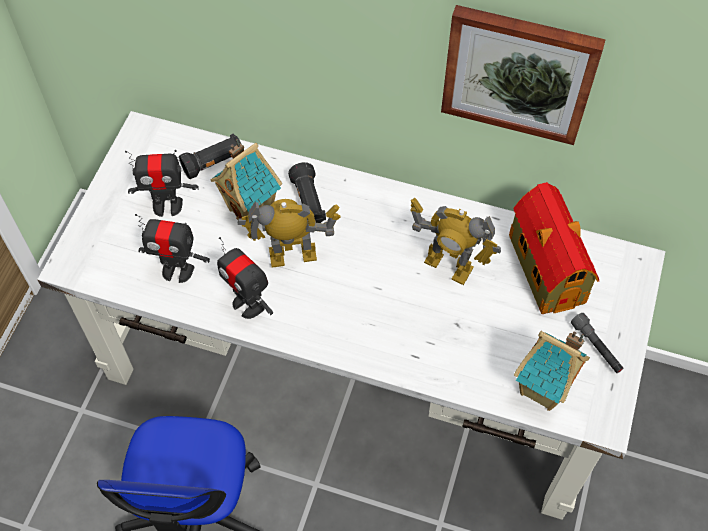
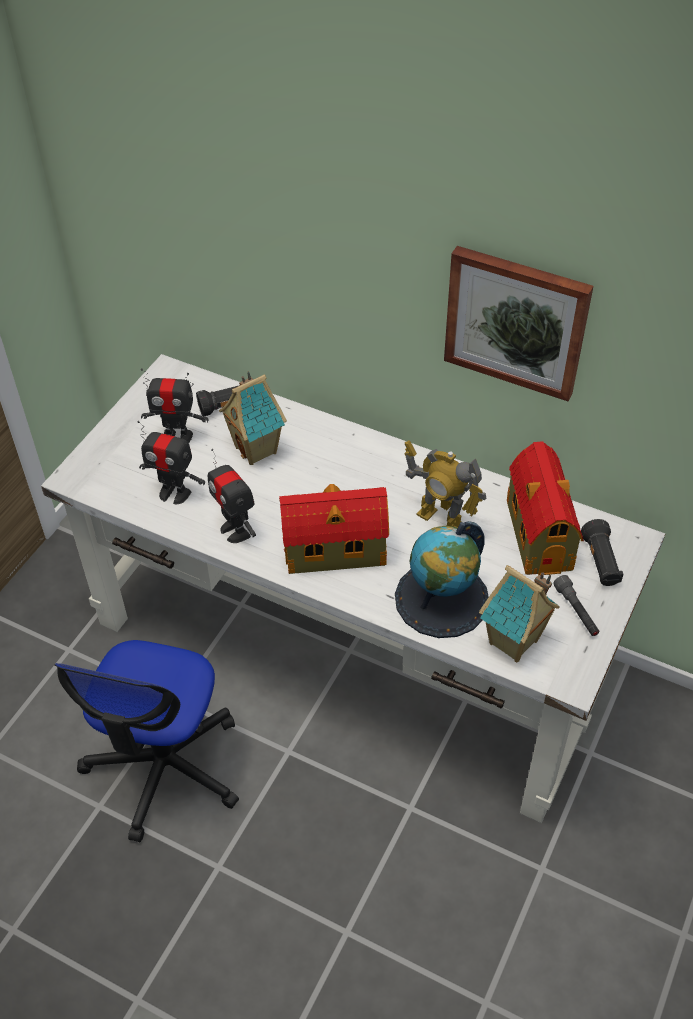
camera: 10 degrees right, 10 degrees down
(292, 256) = (288, 494): toy robot -> none
(308, 202) = (313, 449): black flashlight -> black flashlight (600, 562)
(354, 313) = (337, 551): none -> toy house
(466, 352) = (442, 599): none -> globe

